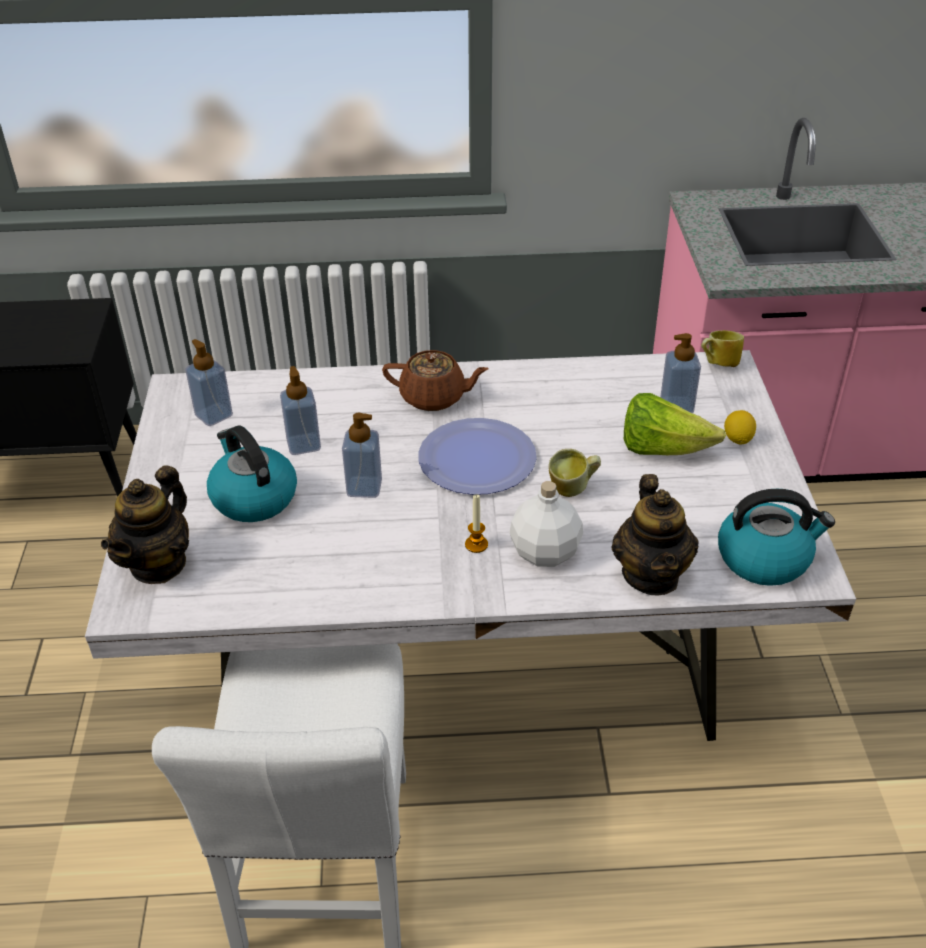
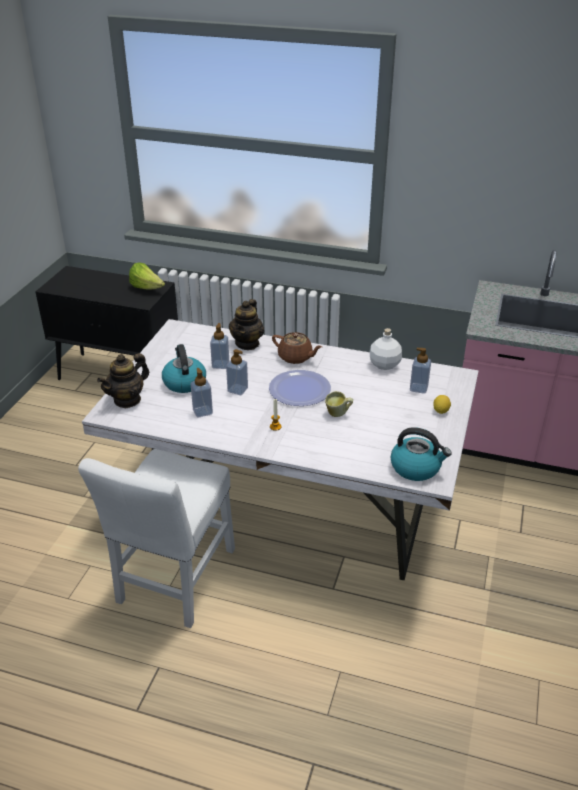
camera: 20 degrees right, 5 degrees down
(214, 415) = (186, 343): soap dispenser -> soap dispenser (202, 411)
(544, 551) = (306, 437): white bottle -> white bottle (384, 364)
(651, 575) = (352, 460): teapot -> teapot (247, 343)
(662, 449) = (397, 406): lettuce -> lettuce (147, 288)
(718, 364) = (455, 373): mug -> none

